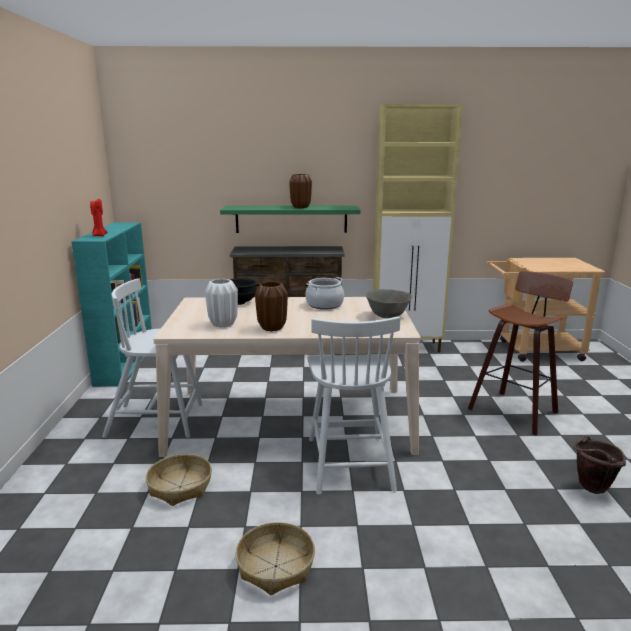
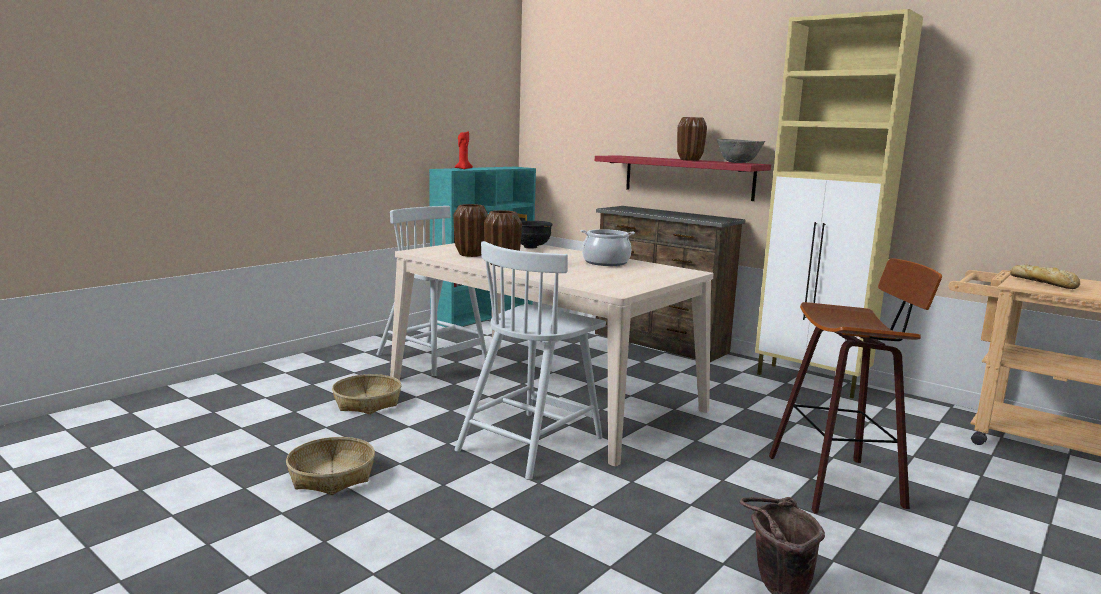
camera: 40 degrees right, 5 degrees down
(222, 324) = (470, 255): white vase -> brown vase
(291, 219) = (688, 177): green shelf -> red shelf
(387, 316) = (643, 280): grey bowl -> grey bowl (738, 163)
(542, 265) = (1044, 282): none -> bread

